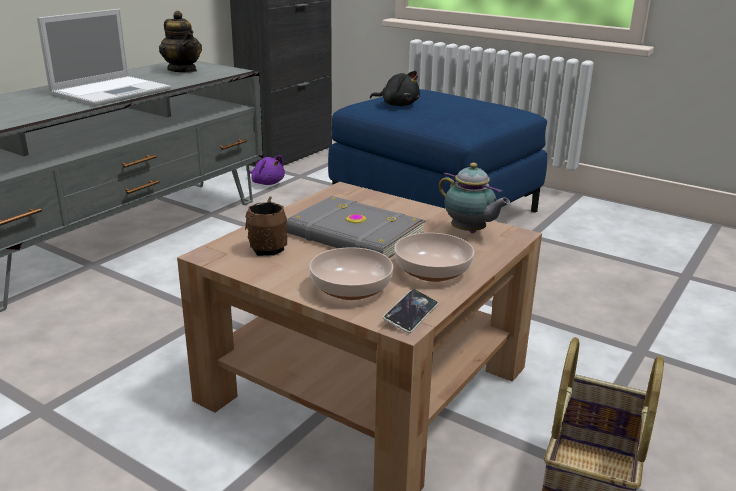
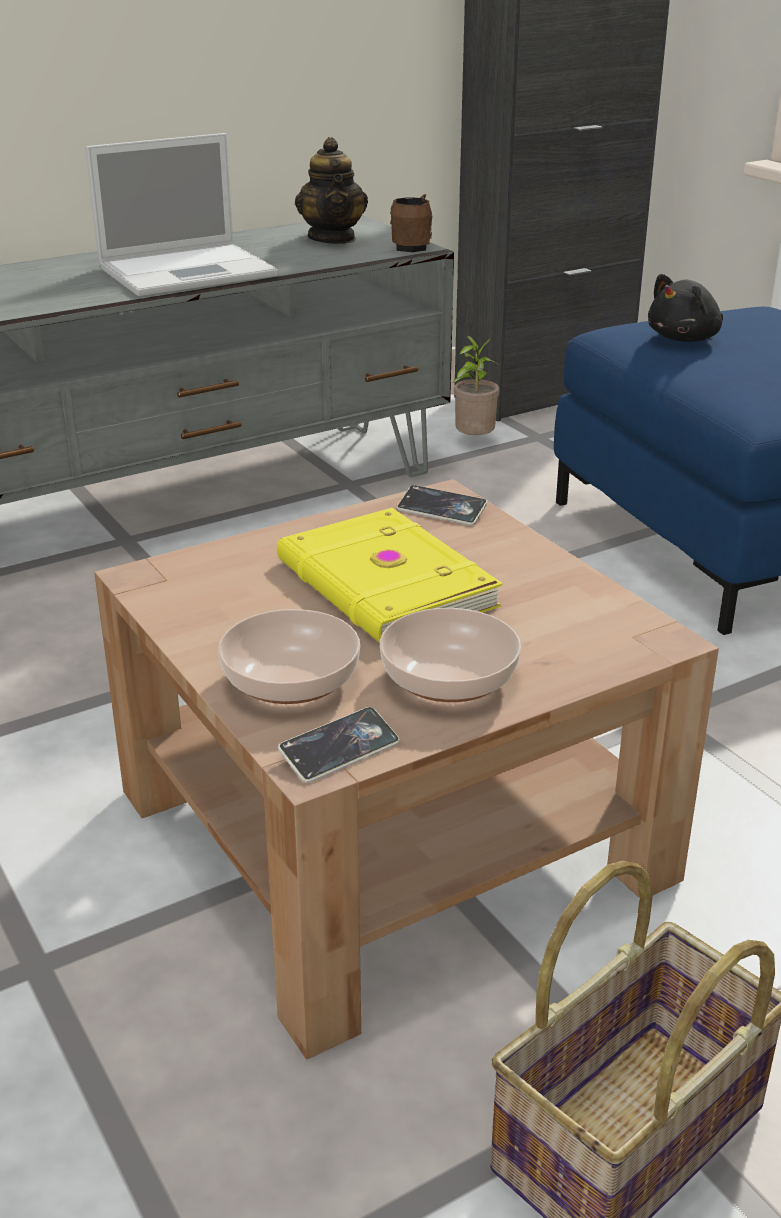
camera: 25 degrees right, 5 degrees up
(267, 183) = (474, 442): purple plush toy -> potted plant
(268, 246) = (235, 580): brown mug -> brown mug (413, 246)
(349, 196) = (441, 510): none -> phone
(354, 235) = (383, 585): grey book -> yellow book
(398, 105) = (685, 339): black plush toy -> black plush toy turned 90 degrees clockwise
(469, 232) = (584, 619): teapot -> none

